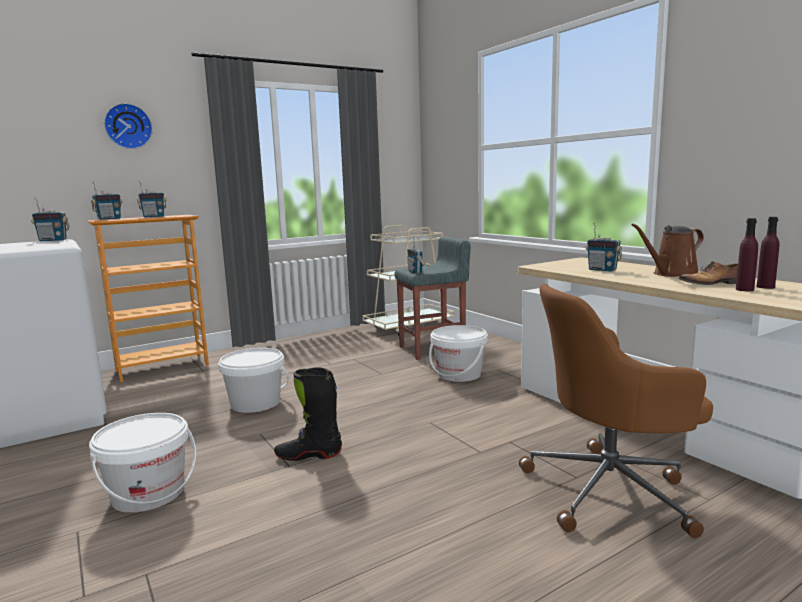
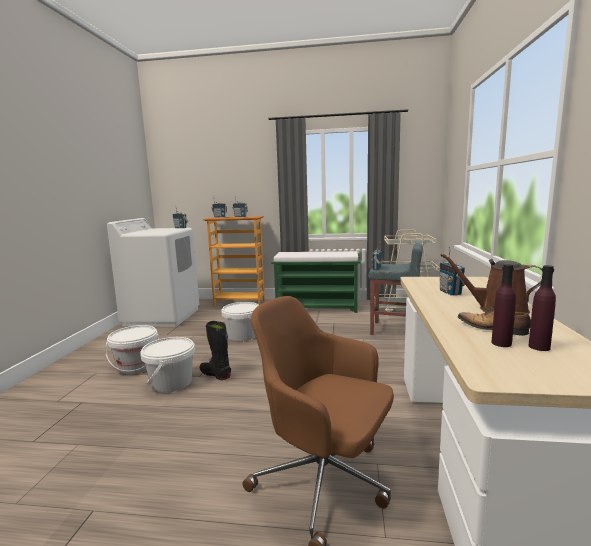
camera: 40 degrees right, 0 degrees up
(128, 126) = (236, 165): wall clock -> none
(299, 347) = (318, 307): none -> green bench
(459, 374) = (379, 354): white bucket -> white bucket (171, 383)

